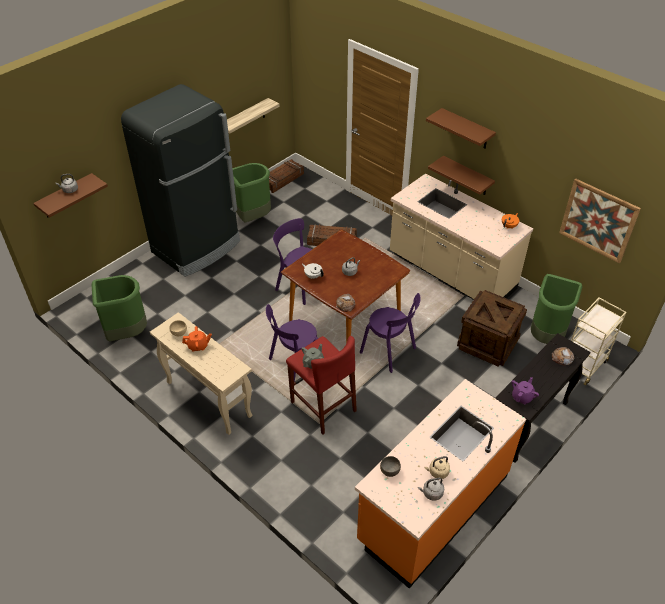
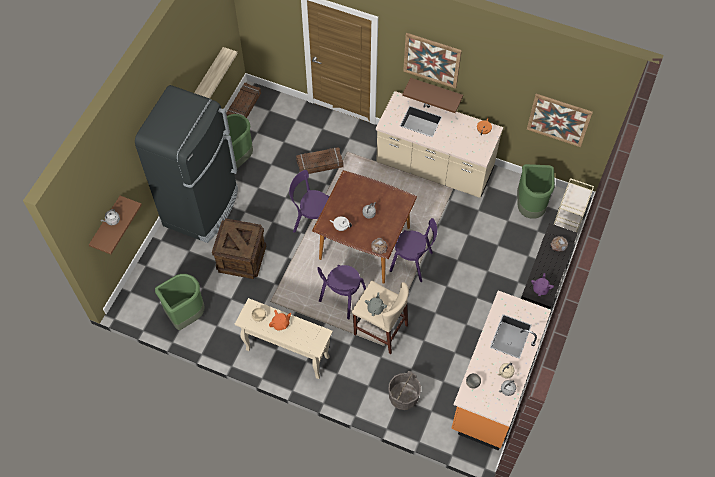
camera: 20 degrees left, 15 degrees up
(316, 485) = (403, 397): none -> grey bucket
(323, 406) = (380, 330): red stool -> beige stool
(466, 129) = (432, 60): brown shelf -> picture
(487, 342) = (486, 229): crate -> crate (241, 258)

